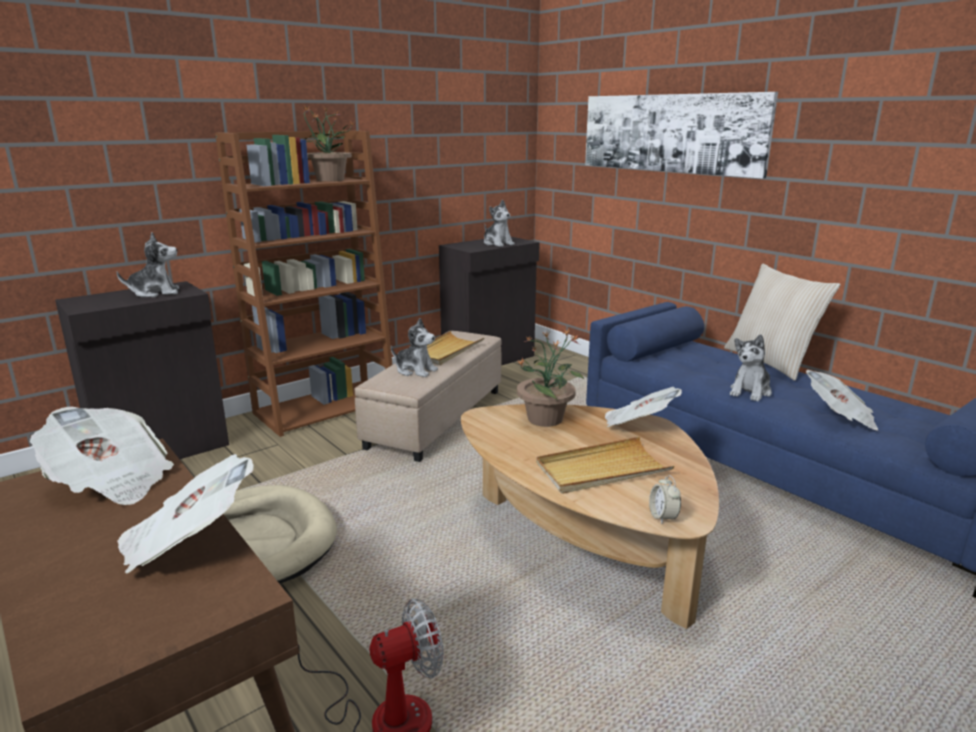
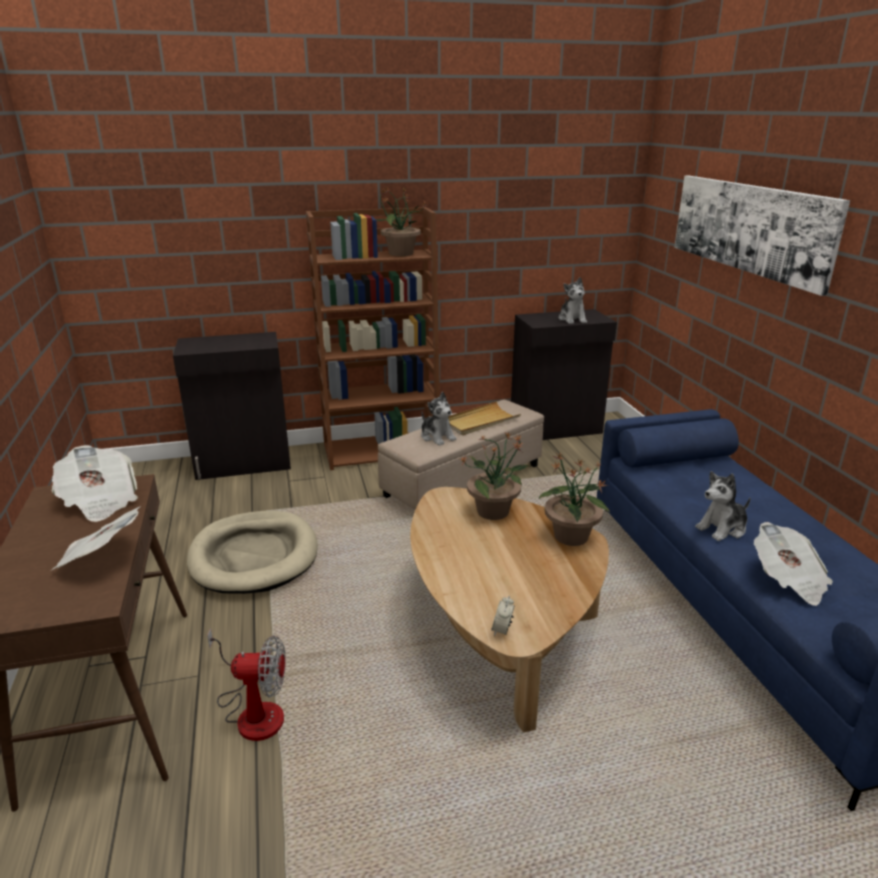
camera: 25 degrees right, 5 degrees up
(155, 293) = (244, 341): plush toy -> none
(602, 470) = (494, 572): beige tray -> none
(638, 425) = (570, 537): newspaper -> potted plant
(770, 362) = (786, 499): beige pillow -> none

